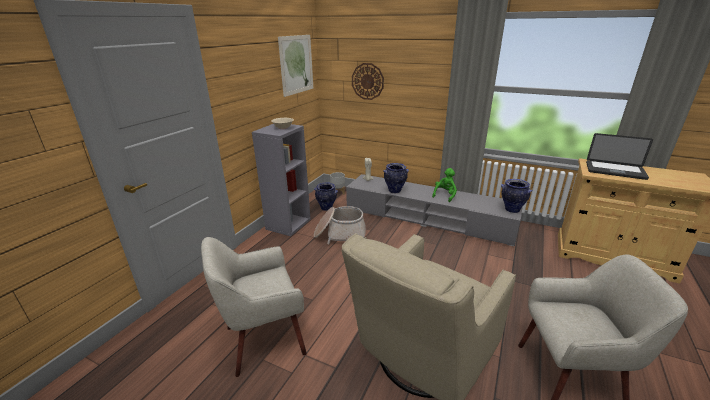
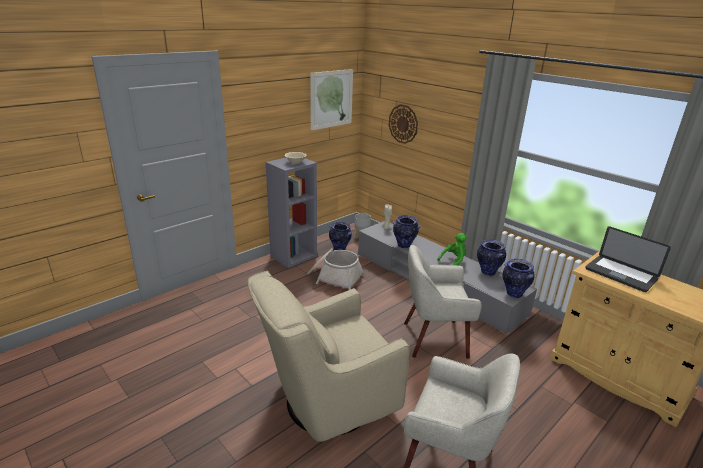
camera: 20 degrees right, 0 degrees up
(263, 339) = (211, 347): beige armchair -> beige armchair (433, 338)
(477, 197) = (487, 272): none -> vase

